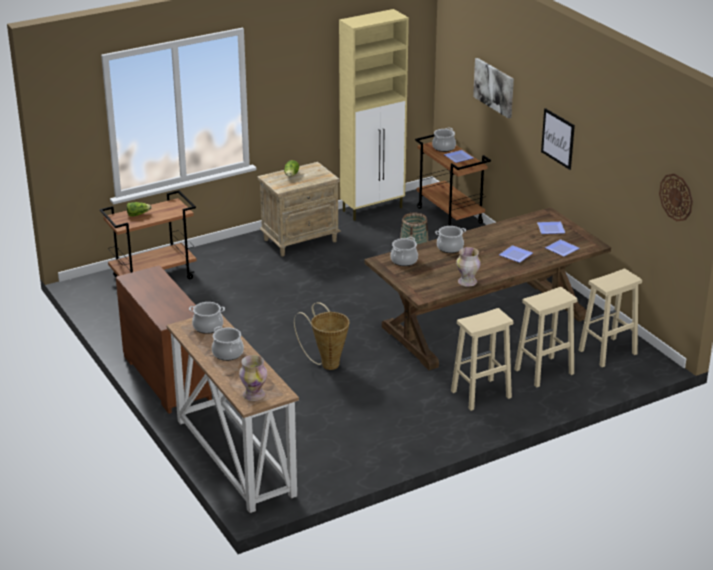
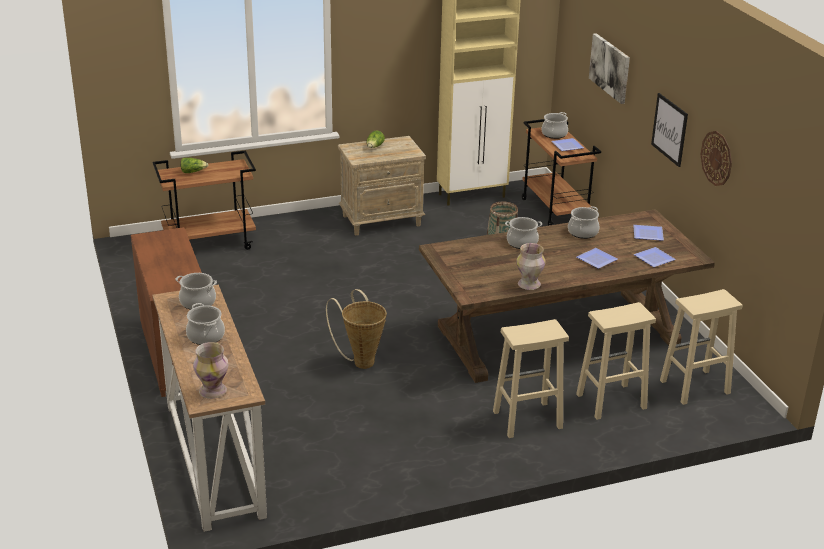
camera: 10 degrees right, 0 degrees up
(404, 260) = (463, 252): cooking pot -> cooking pot (582, 232)
(676, 197) = (792, 207): wall clock -> wall clock (716, 158)

